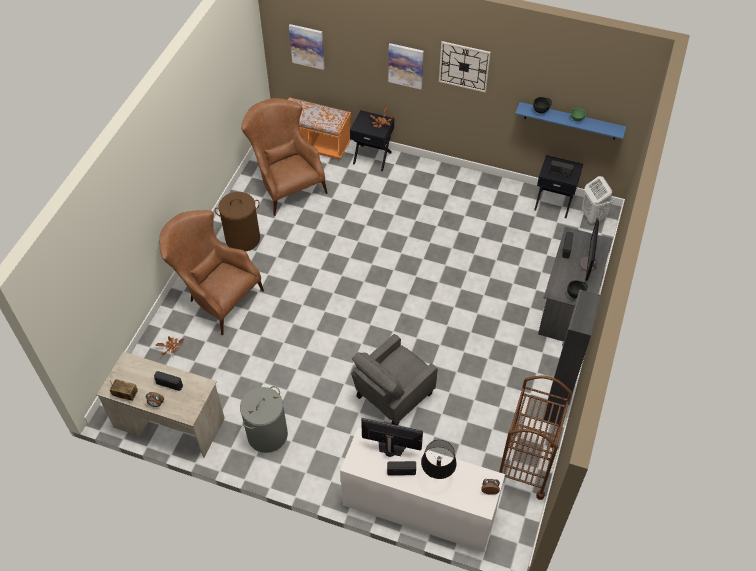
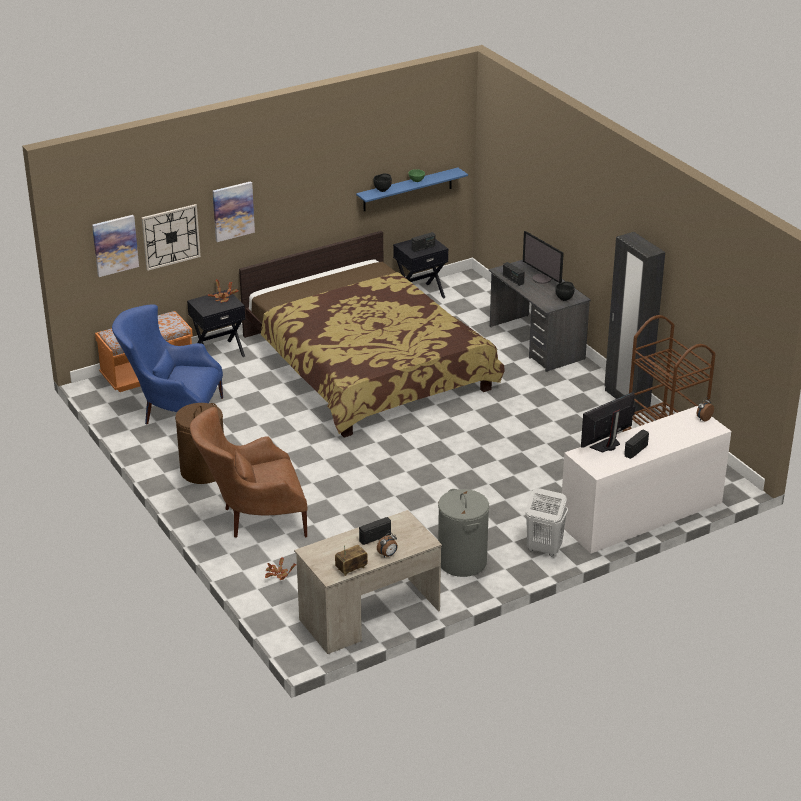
camera: 50 degrees left, 20 degrees down
(286, 183) = (172, 414): brown armchair -> blue armchair
(392, 396) = (510, 473): grey armchair -> none
(437, 476) = (661, 436): black table lamp -> none
(438, 234) = (367, 364): none -> bed
(464, 66) = (295, 179): wall clock -> wall clock (171, 236)
(592, 216) = (461, 285): white laundry basket -> white laundry basket (544, 549)

